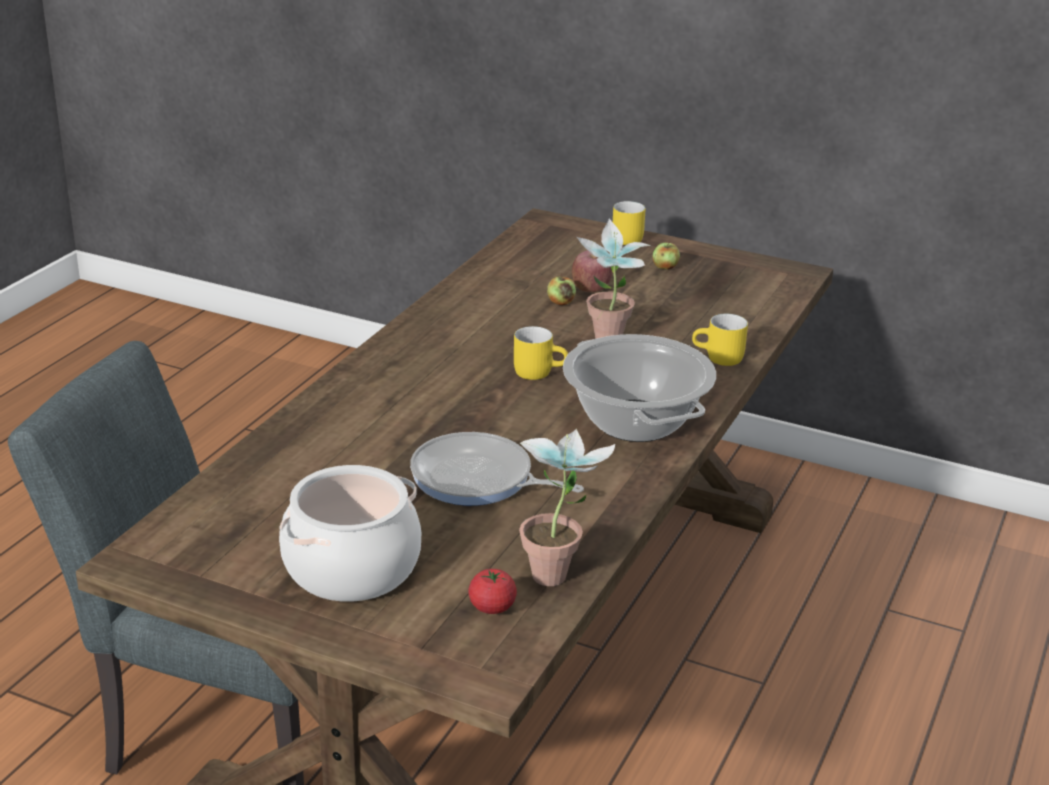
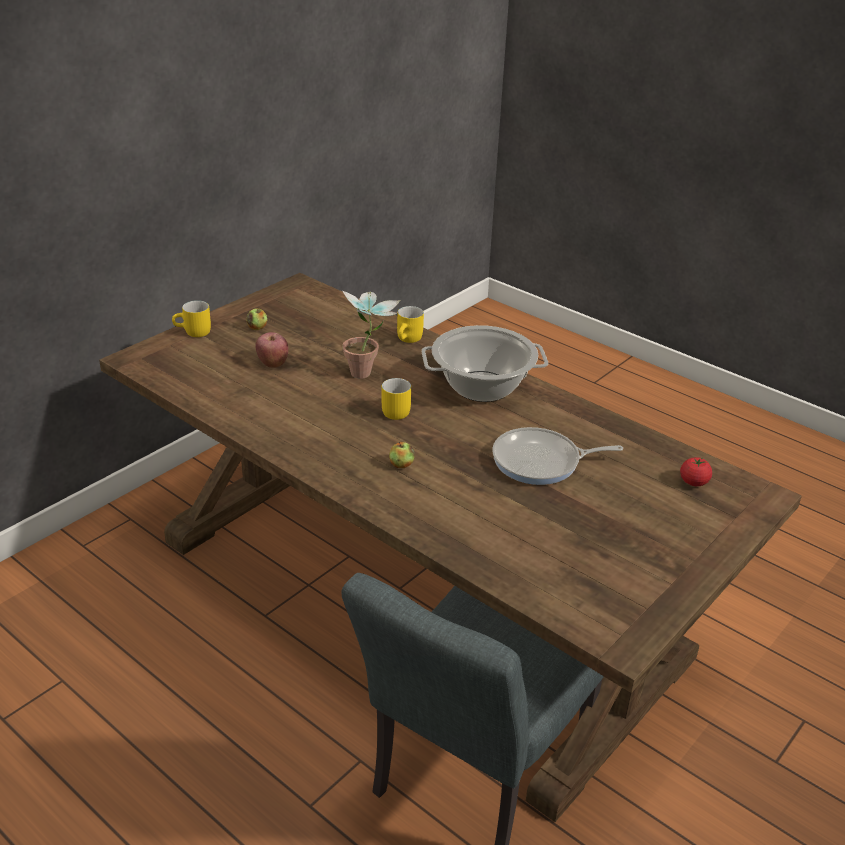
camera: 75 degrees left, 5 degrees up
(351, 568) = (645, 533): cooking pot -> none
(477, 479) = (541, 462): frying pan -> frying pan turned 45 degrees clockwise
(559, 571) = (655, 450): potted plant -> none
(561, 302) = (289, 380): apple -> apple (401, 464)

